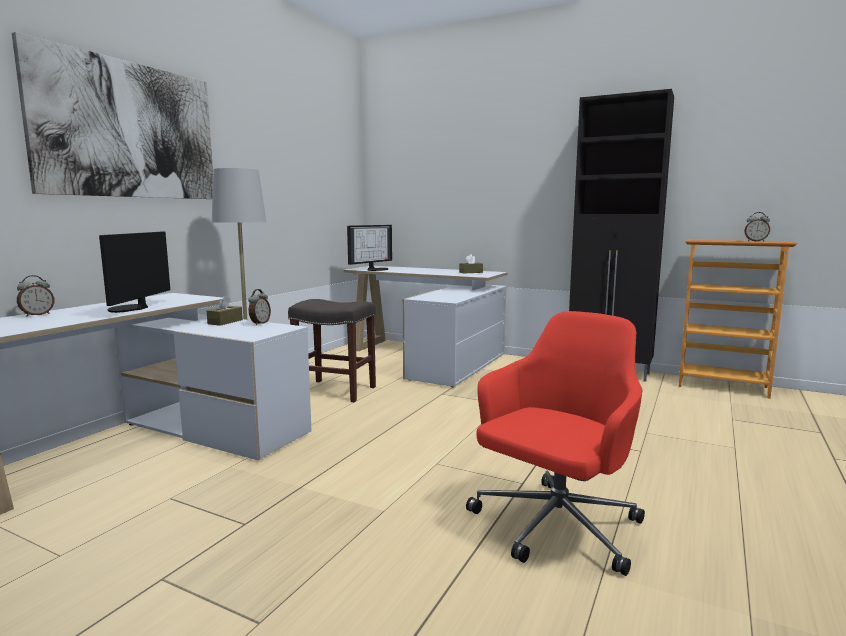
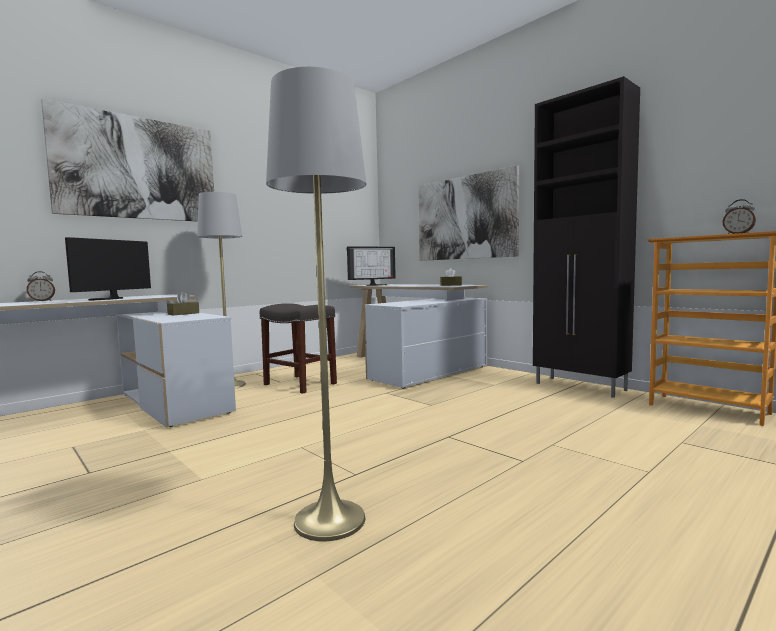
camera: 20 degrees right, 5 degrees down
(259, 323) = (203, 314): alarm clock -> none
(480, 199) = (465, 218): none -> picture
(555, 527) = (330, 520): red office chair -> grey floor lamp

